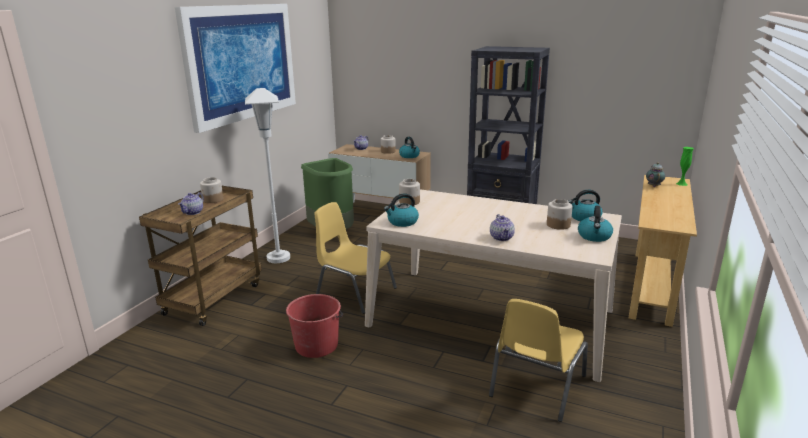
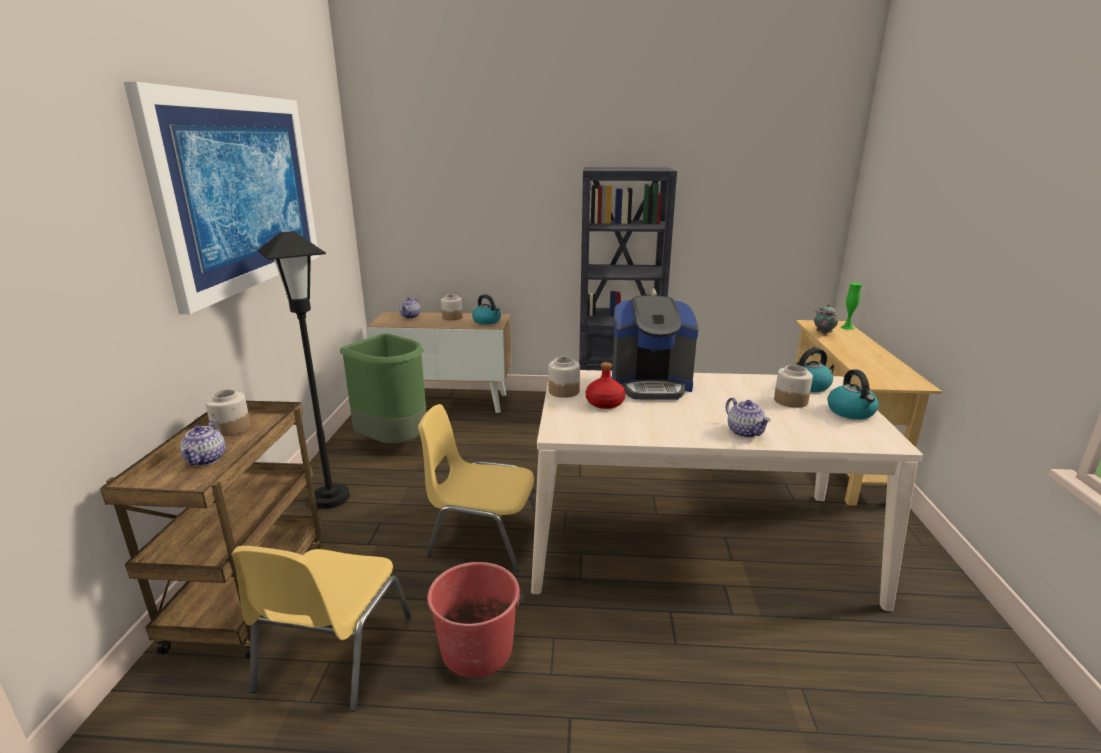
camera: 20 degrees left, 0 degrees up
(278, 258) = (330, 498): white floor lamp -> black floor lamp
(402, 222) = (585, 426): kettle -> none
(428, 211) = (604, 403): none -> red bottle
(470, 205) = (651, 385): none -> coffee machine
(536, 386) = (827, 640): yellow chair -> yellow chair (332, 654)

